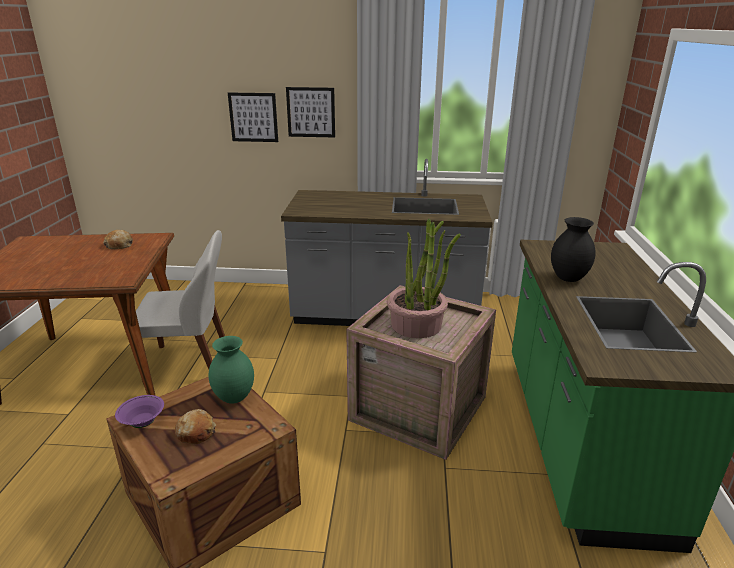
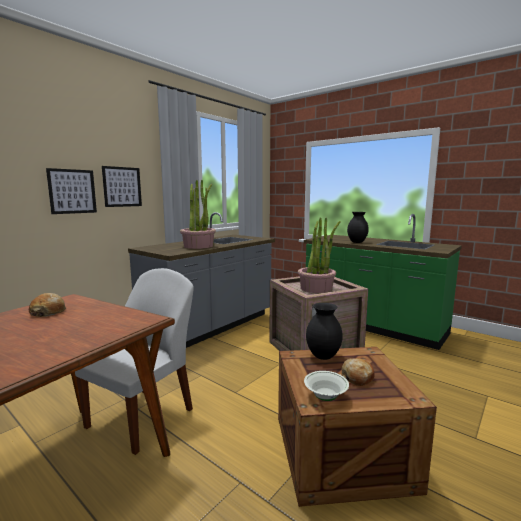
camera: 55 degrees left, 15 degrees down
(143, 423) = (325, 397): purple bowl -> white bowl
(233, 398) = (323, 357): green vase -> black vase
(355, 208) = (198, 246): none -> potted plant

